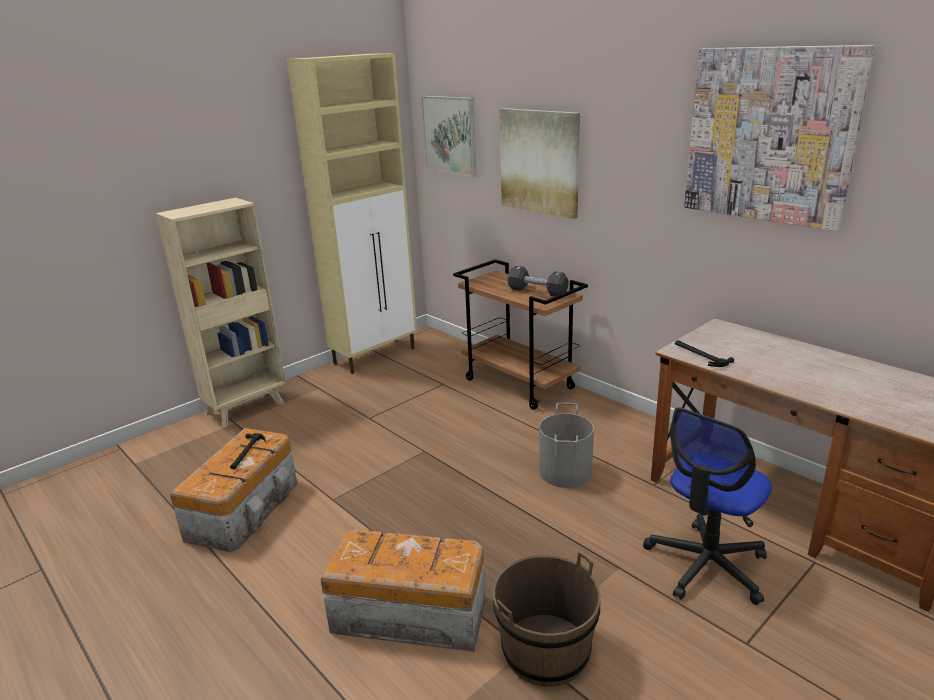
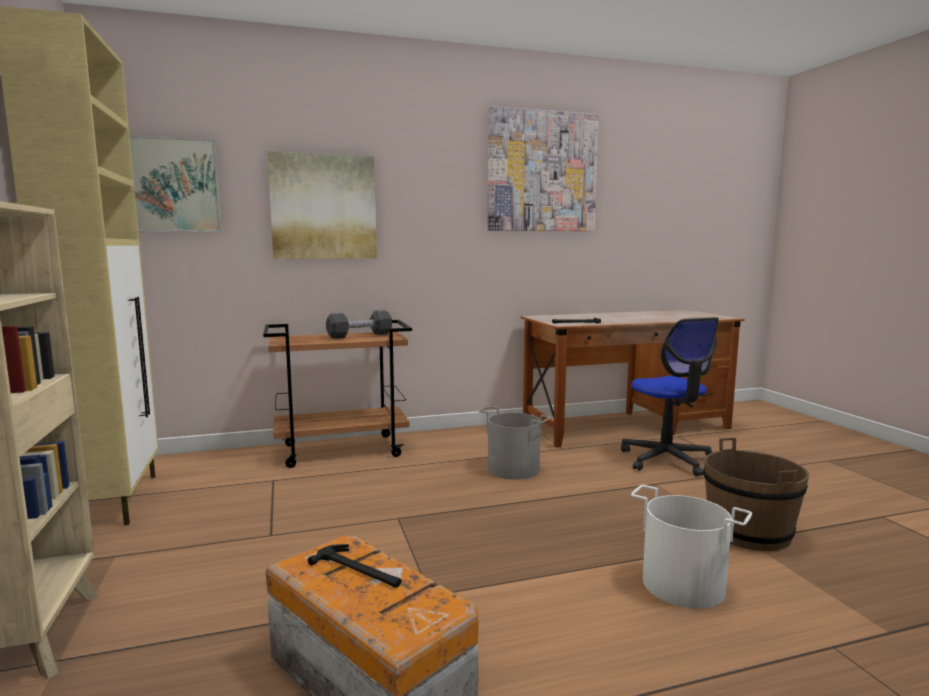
camera: 65 degrees left, 15 degrees down
(408, 614) = (682, 585): storage box -> white bucket

